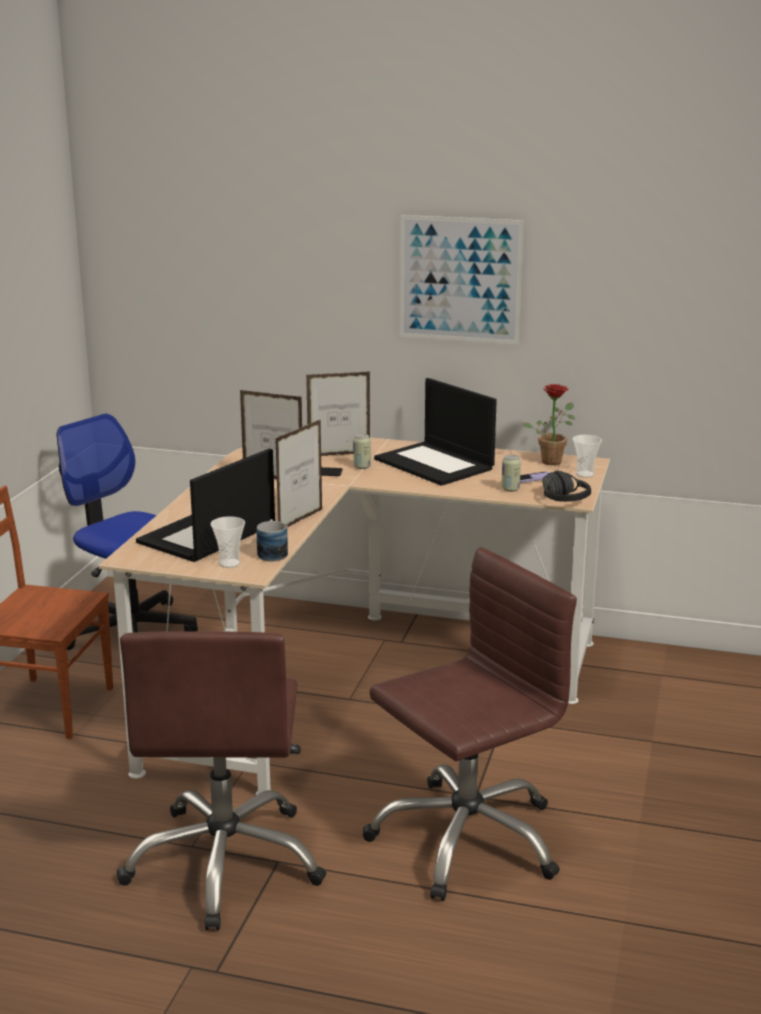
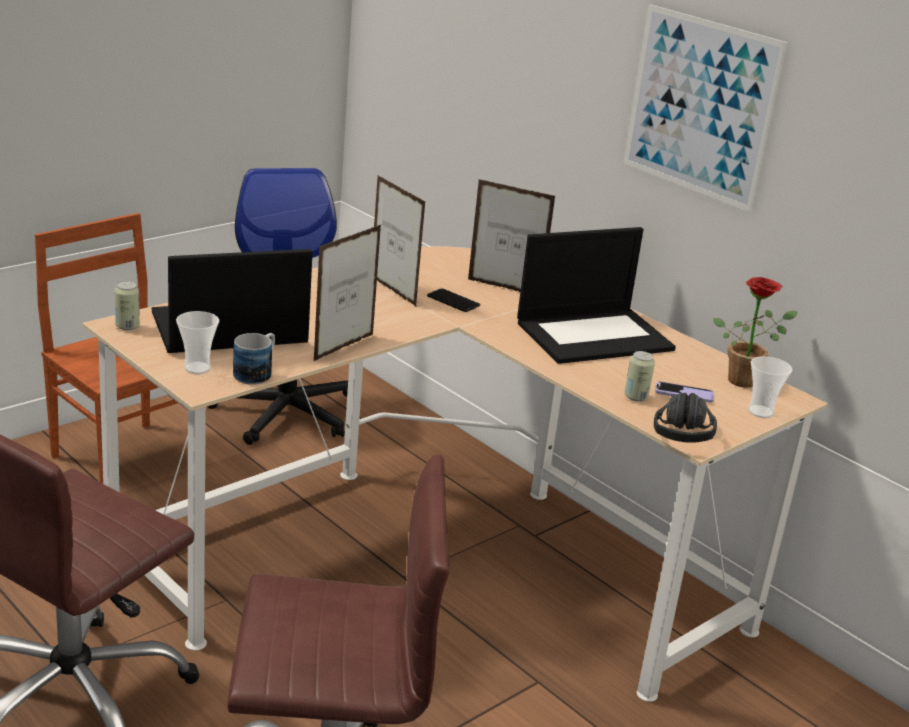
camera: 30 degrees right, 5 degrees up
(300, 520) = (344, 347): picture frame -> picture frame turned 150 degrees clockwise
(362, 466) = (507, 310): can -> can (127, 326)
(435, 464) = (595, 335): laptop -> laptop turned 105 degrees counterclockwise

